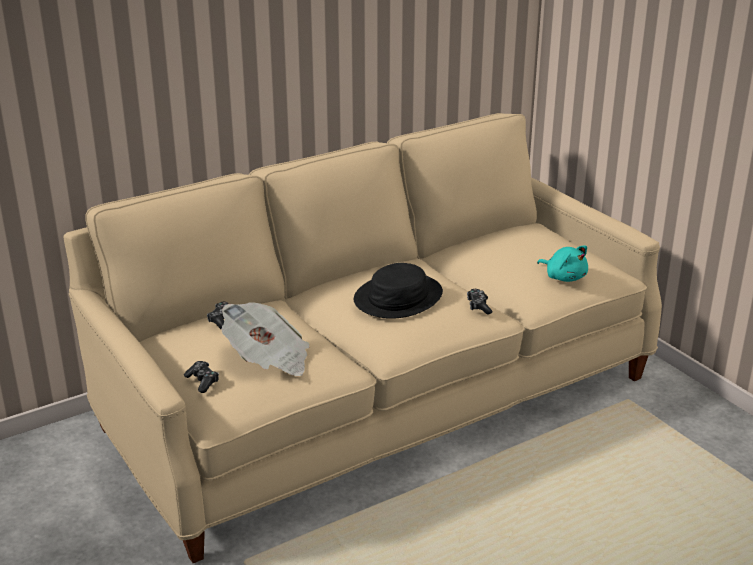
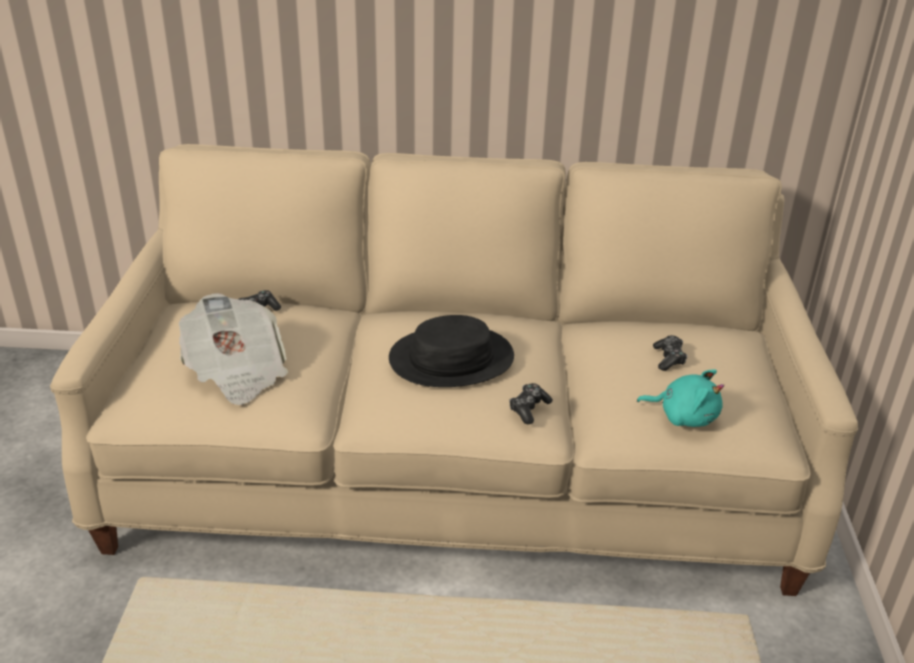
camera: 35 degrees right, 5 degrees up
(202, 381) = (153, 368): game controller -> game controller (669, 358)
(564, 277) = (684, 416): turquoise plush toy -> turquoise plush toy turned 60 degrees counterclockwise

